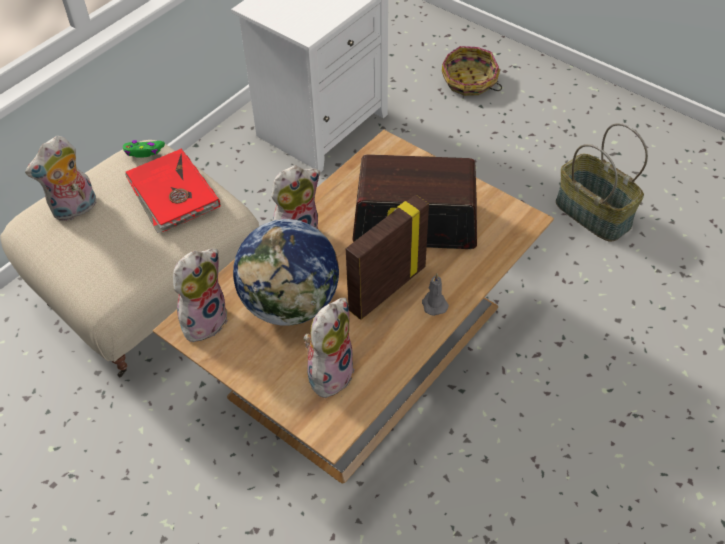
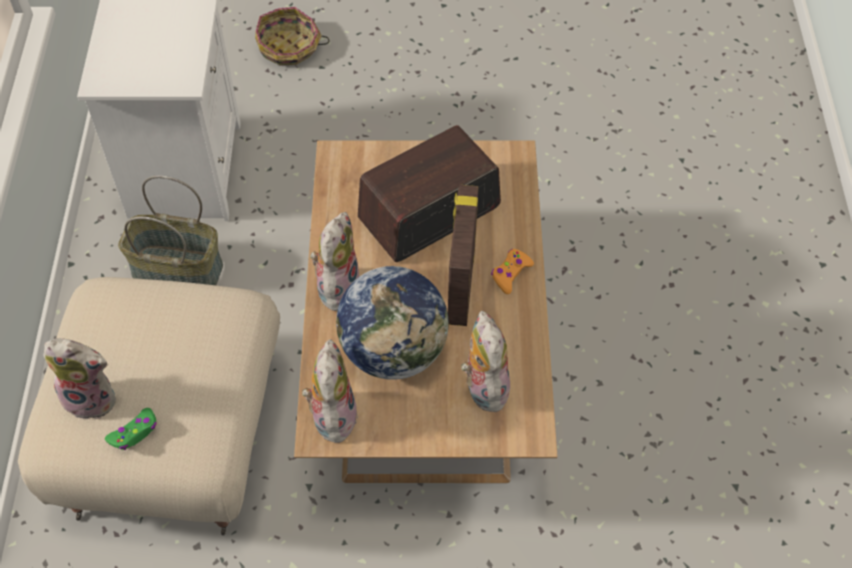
camera: 40 degrees left, 5 degrees up
(75, 210) = (93, 397): plush toy -> plush toy turned 90 degrees counterclockwise
(144, 151) = (103, 296): green game controller -> green game controller (134, 433)
(172, 194) = (179, 321): red book -> none
(434, 304) = (510, 274): grey candle -> orange game controller
(591, 214) = (503, 118): basket -> basket (176, 271)

